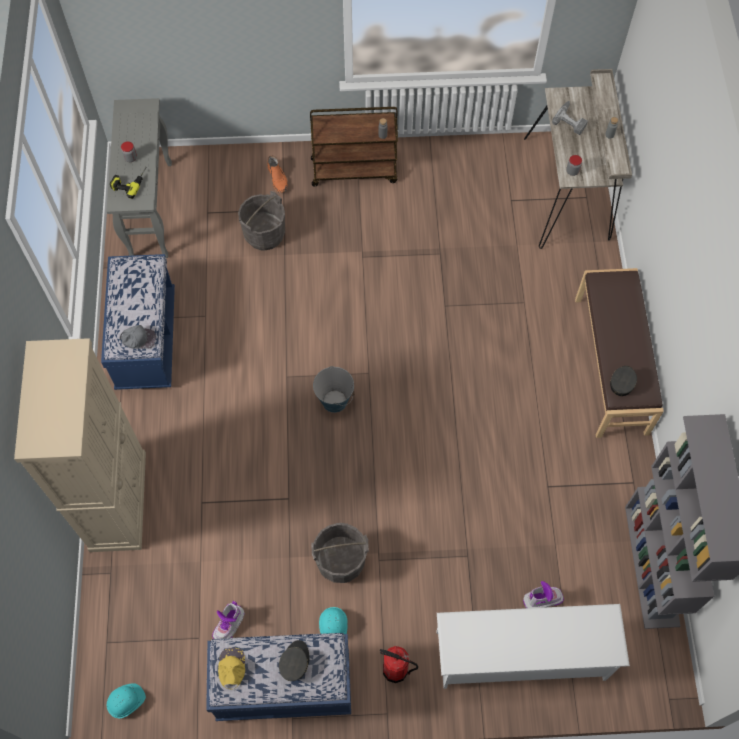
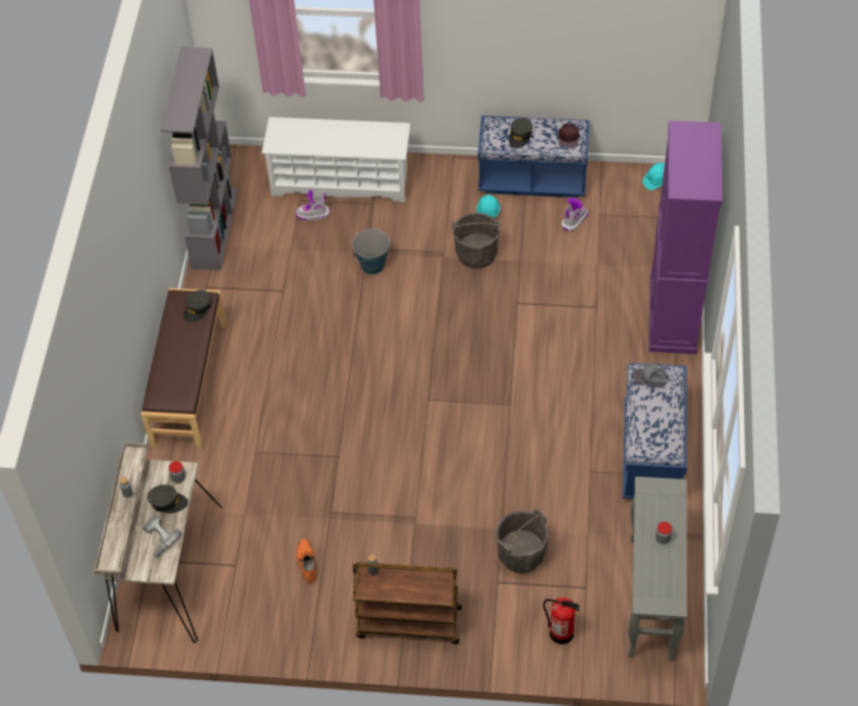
camera: 170 degrees left, 10 degrees down
(118, 500) = (672, 315): beige cabinet -> purple cabinet
(129, 181) = (663, 511): power drill -> none
(231, 668) = (569, 137): yellow cap -> brown cap
(278, 178) = (500, 622): orange boot -> orange boot (306, 562)
(334, 401) = (465, 378): bucket -> bucket (372, 265)
(395, 670) = (442, 181): fire extinguisher -> fire extinguisher (561, 632)
(574, 149) = (168, 502): none -> grey cap

